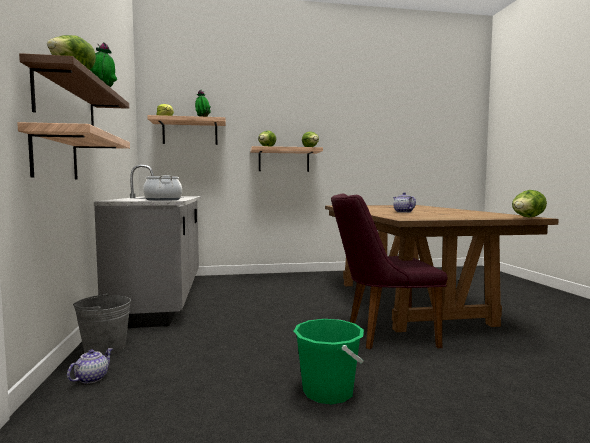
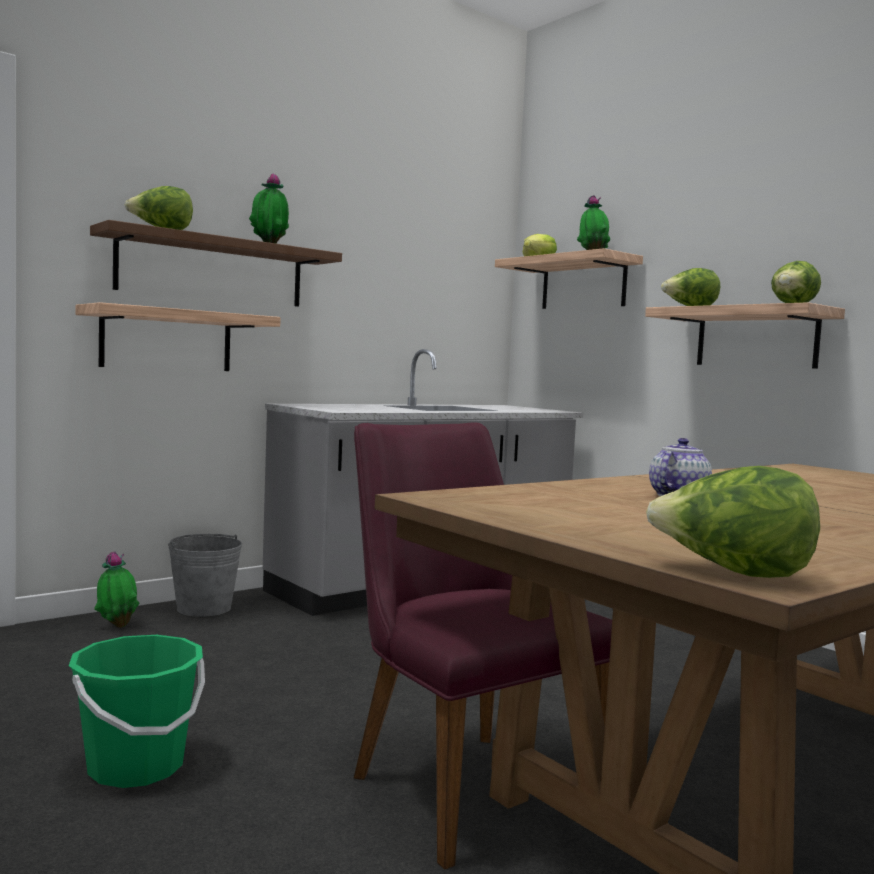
camera: 60 degrees right, 0 degrees up
(91, 378) = (117, 626): teapot -> potted plant
(163, 200) = (346, 409): cooking pot -> none

